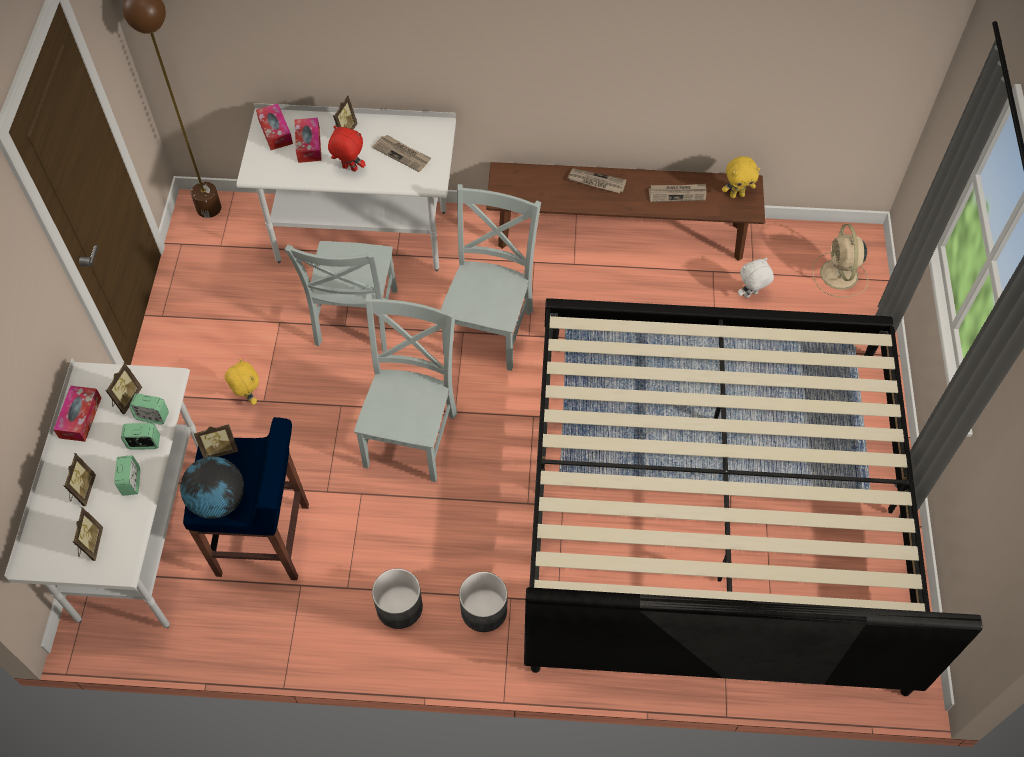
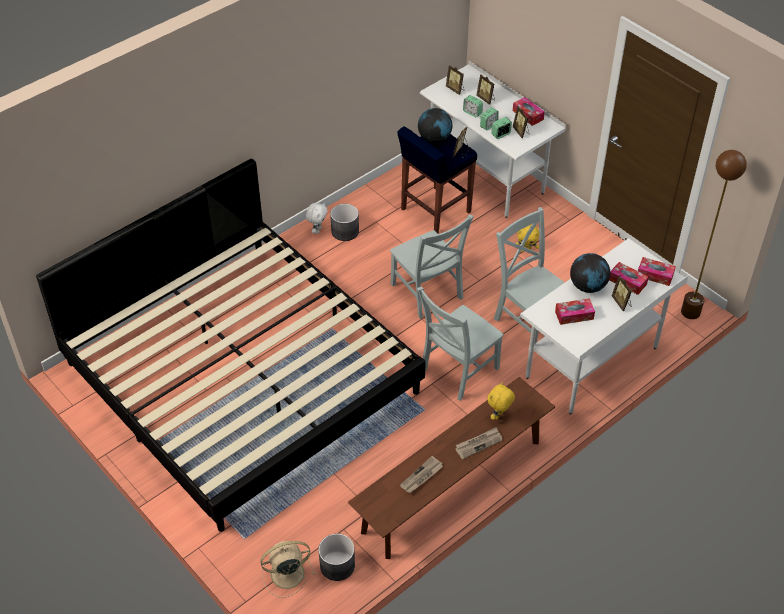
camera: 135 degrees right, 10 degrees down
(349, 169) = (588, 286): red plush toy -> globe
(402, 154) = (574, 315): newspaper -> tissue box
(483, 610) = (306, 255): grey planter -> grey planter (337, 565)
(490, 328) = (457, 371): grey chair -> grey chair turned 75 degrees clockwise
(737, 195) = (384, 507): yellow plush toy -> yellow plush toy (499, 415)
(751, 295) = (331, 512): white plush toy -> white plush toy (317, 230)
(839, 276) = (286, 574): beige fan -> beige fan turned 60 degrees counterclockwise

